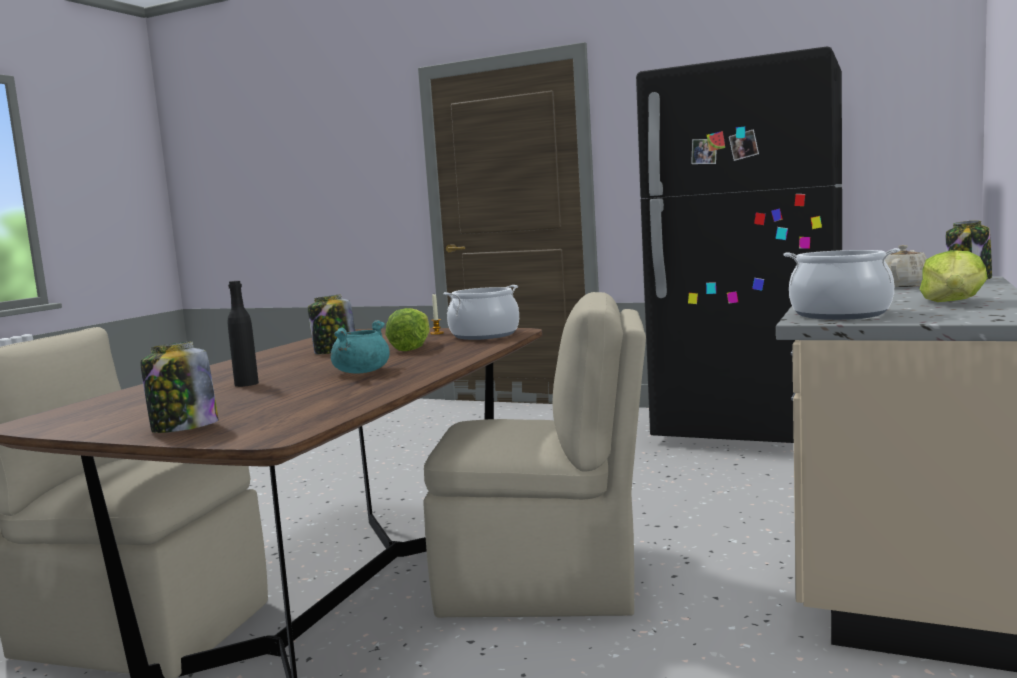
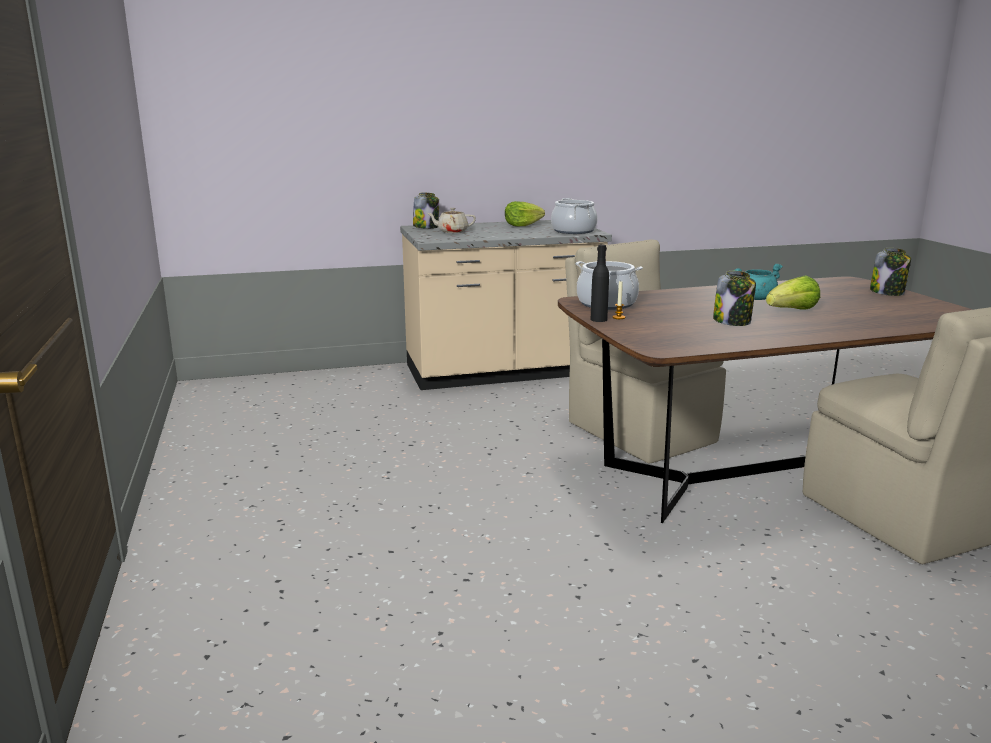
camera: 130 degrees left, 10 degrees up
(246, 384) = (832, 310): black bottle -> black bottle (598, 319)
(412, 348) = (680, 308): lettuce -> lettuce (792, 311)
(750, 430) = (239, 443): black fridge -> none

